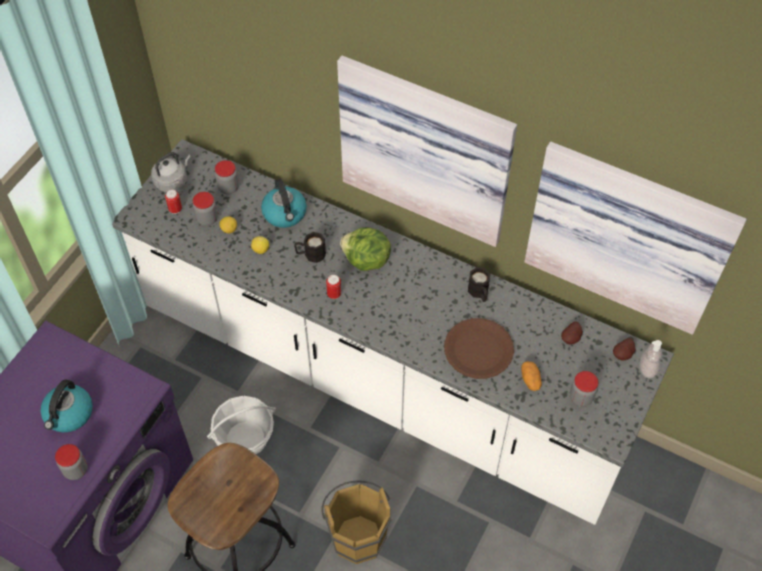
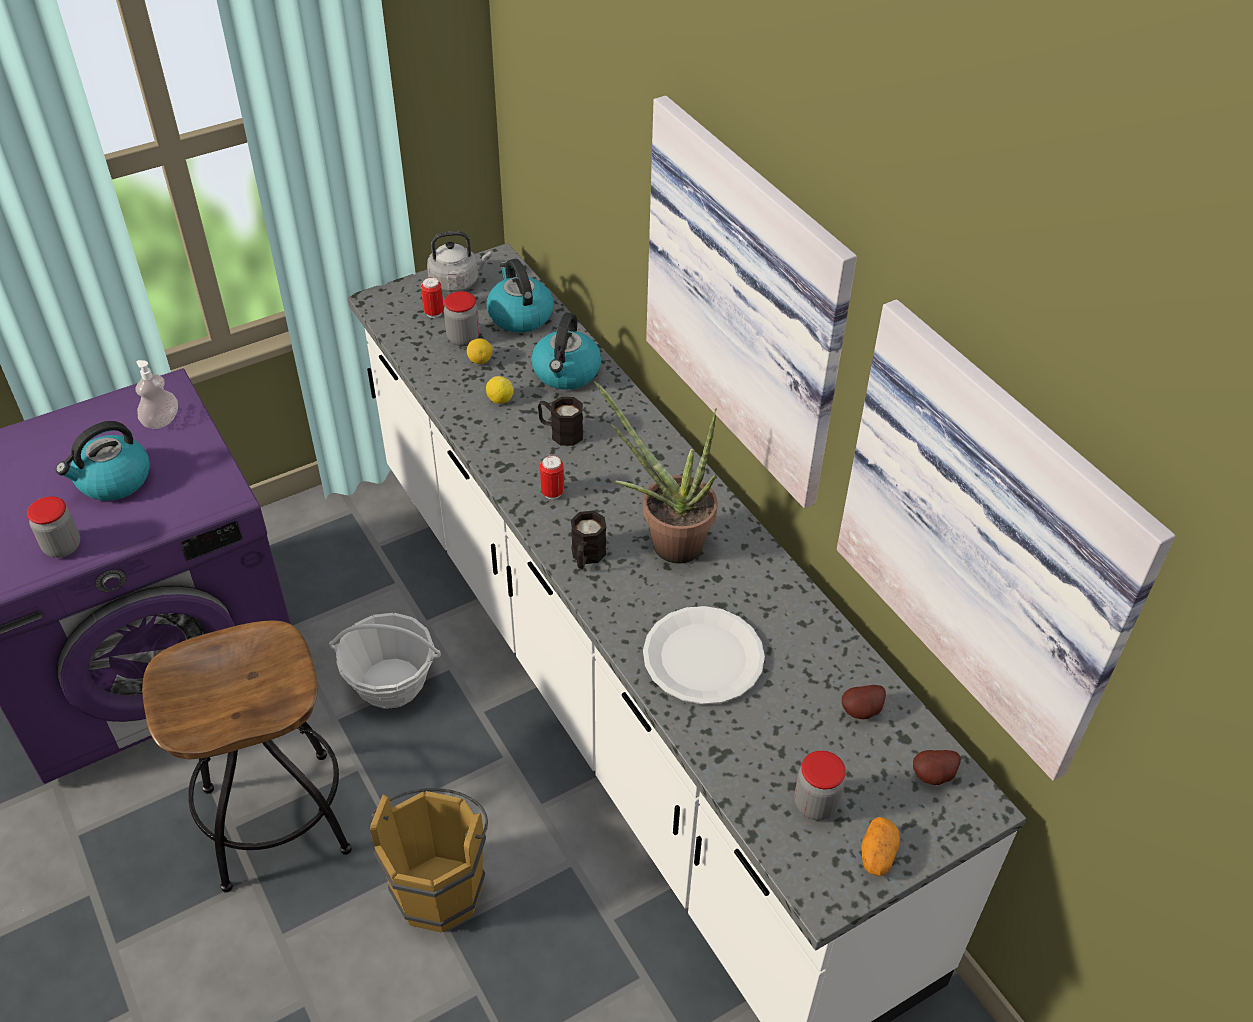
camera: 30 degrees right, 10 degrees down
(228, 187) = (519, 315): jar -> kettle
(366, 261) = (629, 472): lettuce -> none
(414, 293) = (666, 541): none -> potted plant
(478, 349) = (702, 657): brown plate -> white plate
(479, 293) = (762, 584): black mug -> black mug (586, 557)
(530, 380) = (752, 738): potato -> potato (877, 854)
(647, 369) = (962, 818): soap dispenser -> soap dispenser (161, 421)

